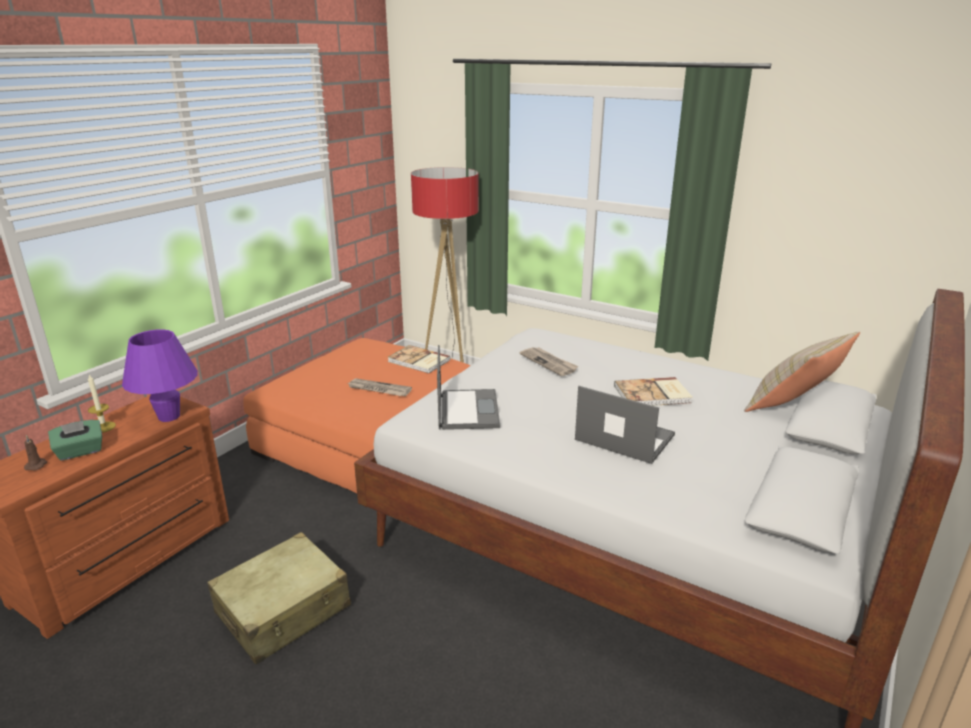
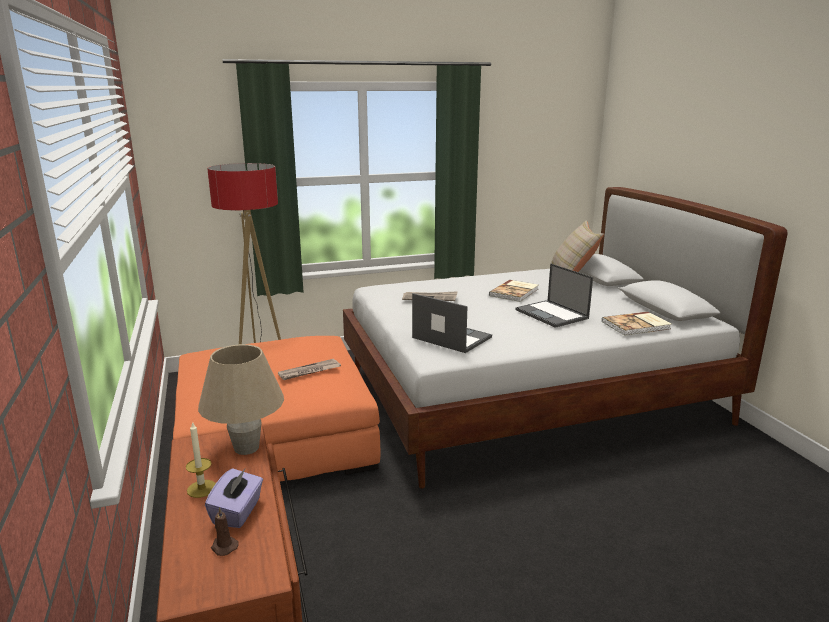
camera: 50 degrees left, 5 degrees down
(80, 451) = (238, 512): green tissue box -> purple tissue box
(169, 417) = (246, 448): purple table lamp -> beige table lamp
(284, 610) = (444, 564): beige suitcase -> none
(418, 361) = (292, 344): book -> book (637, 325)
(623, 437) = (552, 314): laptop -> laptop turned 105 degrees counterclockwise

